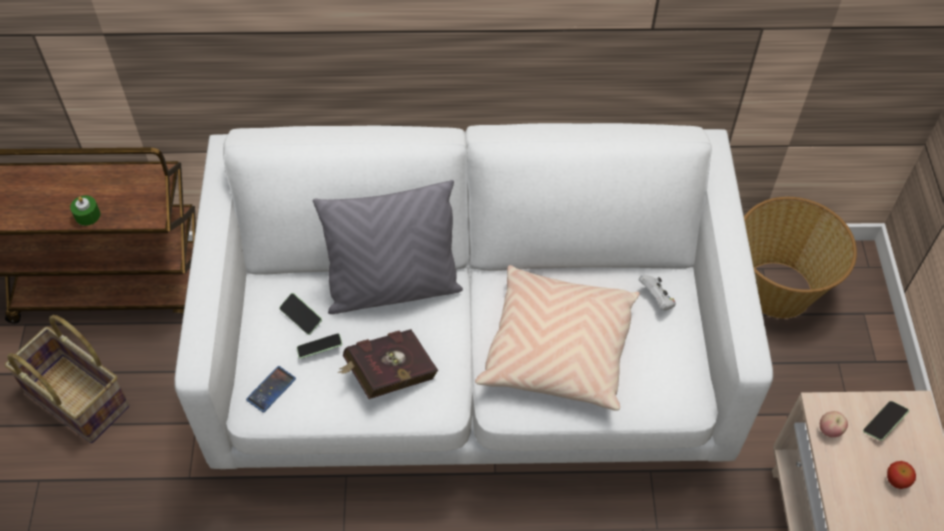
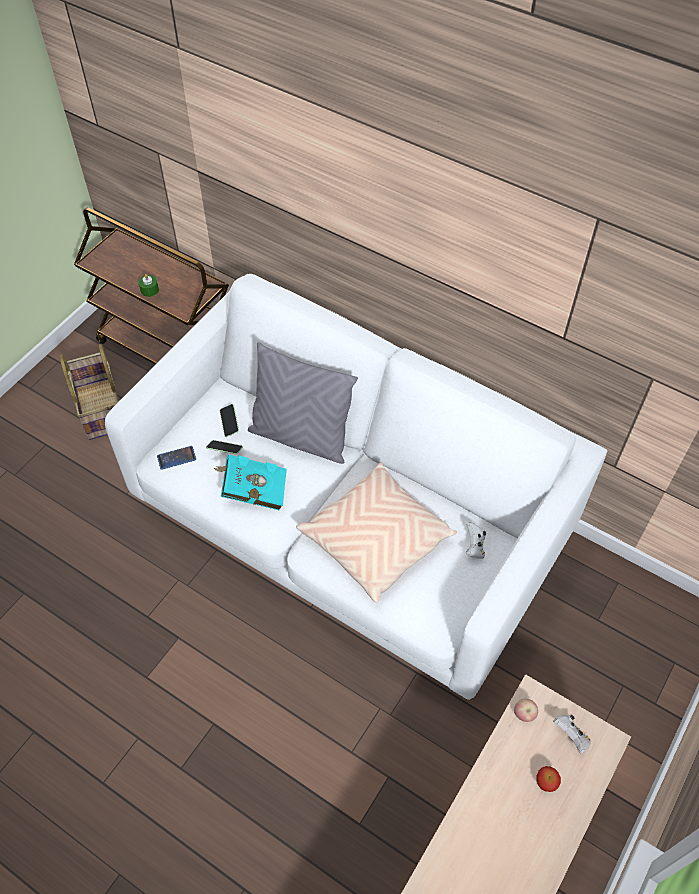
camera: 35 degrees right, 0 degrees up
(387, 375) = (252, 490): red book -> turquoise book
(778, 288) = (618, 604): basket -> none
(883, 423) = (571, 736): phone -> white game controller

